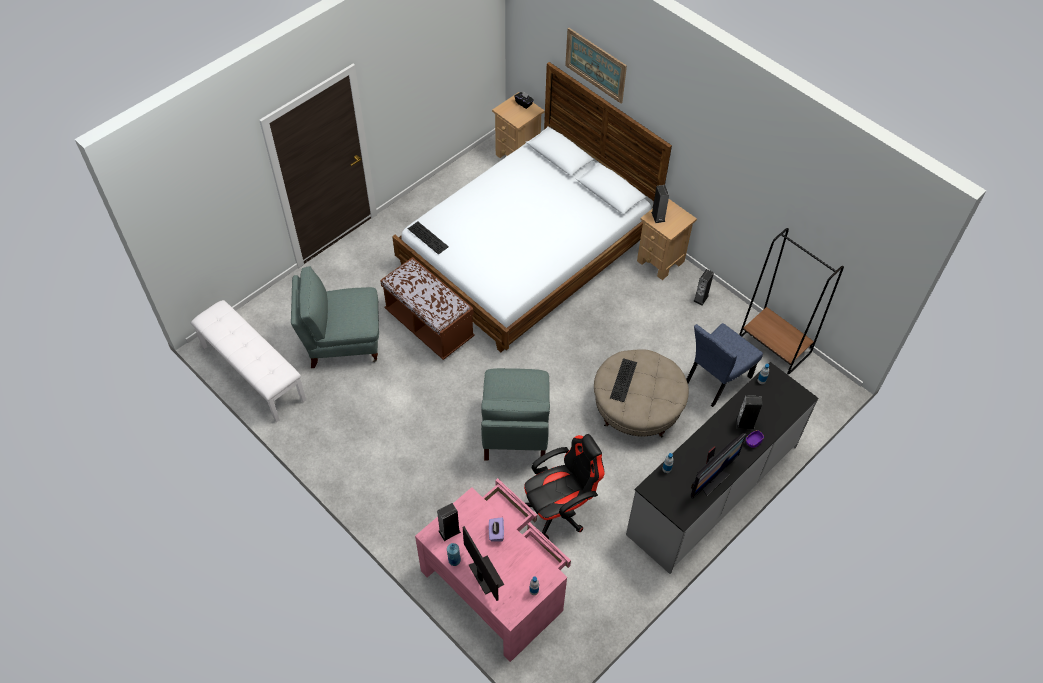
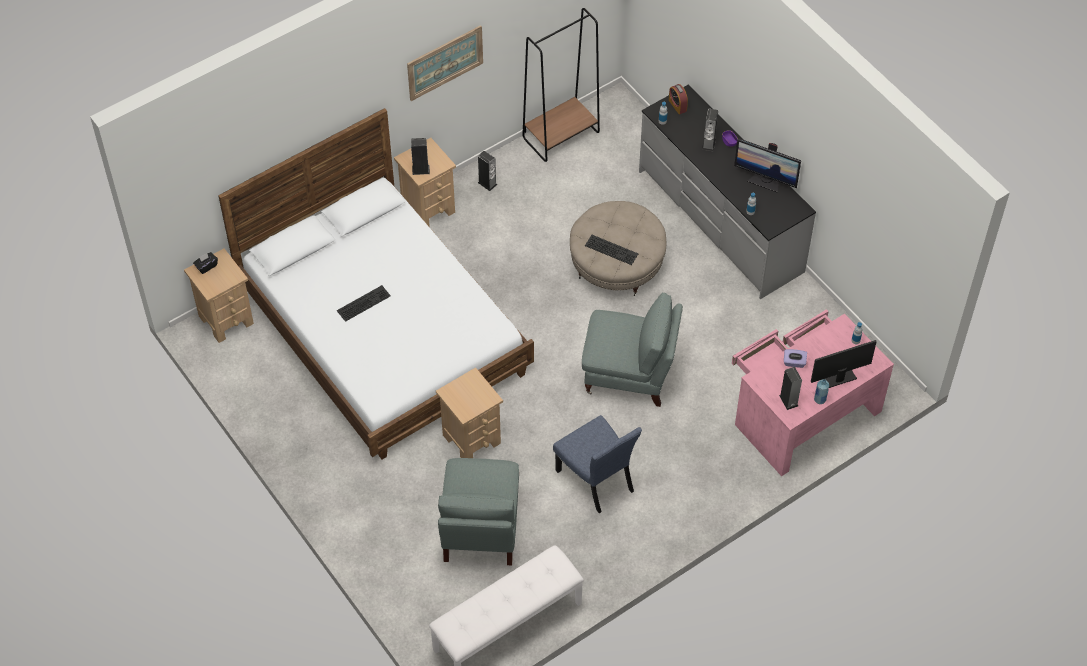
camera: 80 degrees left, 0 degrees up
(429, 237) = (393, 392): keyboard -> keyboard (363, 302)
(429, 325) = (472, 439): brown bench -> beige nightstand
(560, 510) = (727, 348): black office chair -> none
(595, 65) = (274, 136): picture -> picture (445, 62)
(711, 479) = (765, 181): monitor -> monitor turned 150 degrees clockwise
(717, 378) = (592, 191): blue chair -> blue chair (595, 478)
(786, 391) = (677, 105): none -> alarm clock

